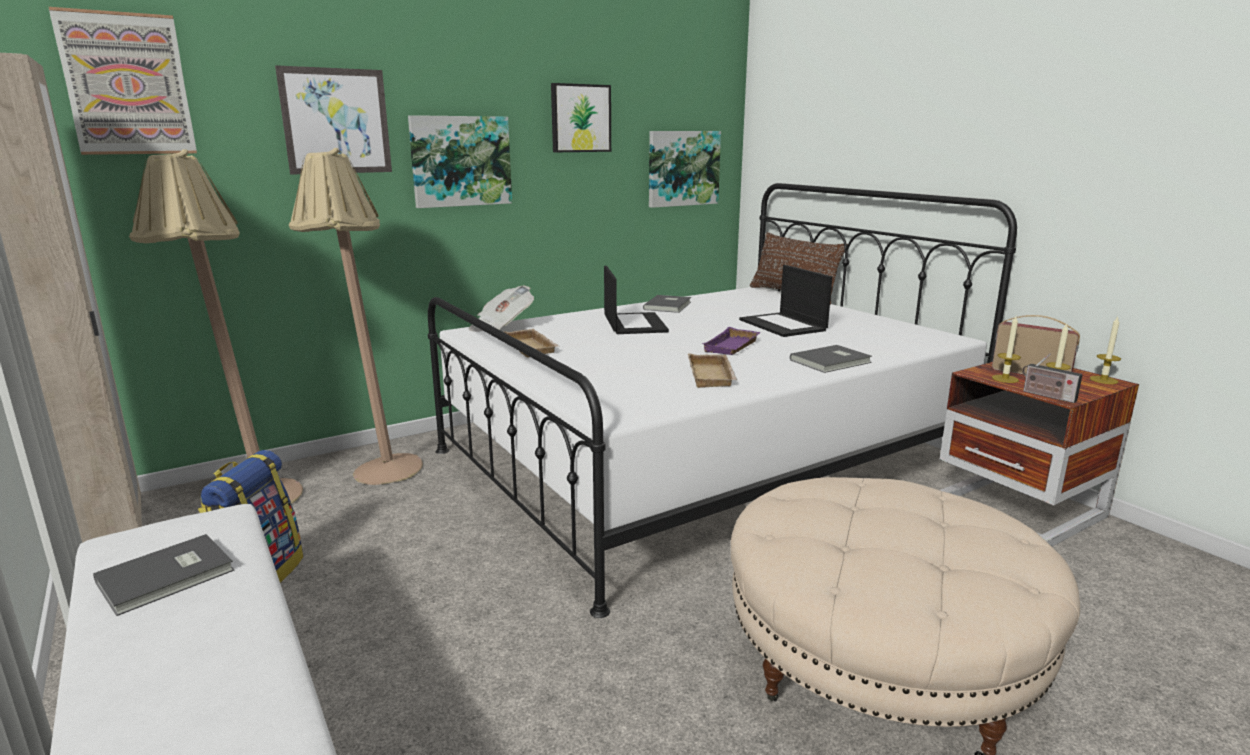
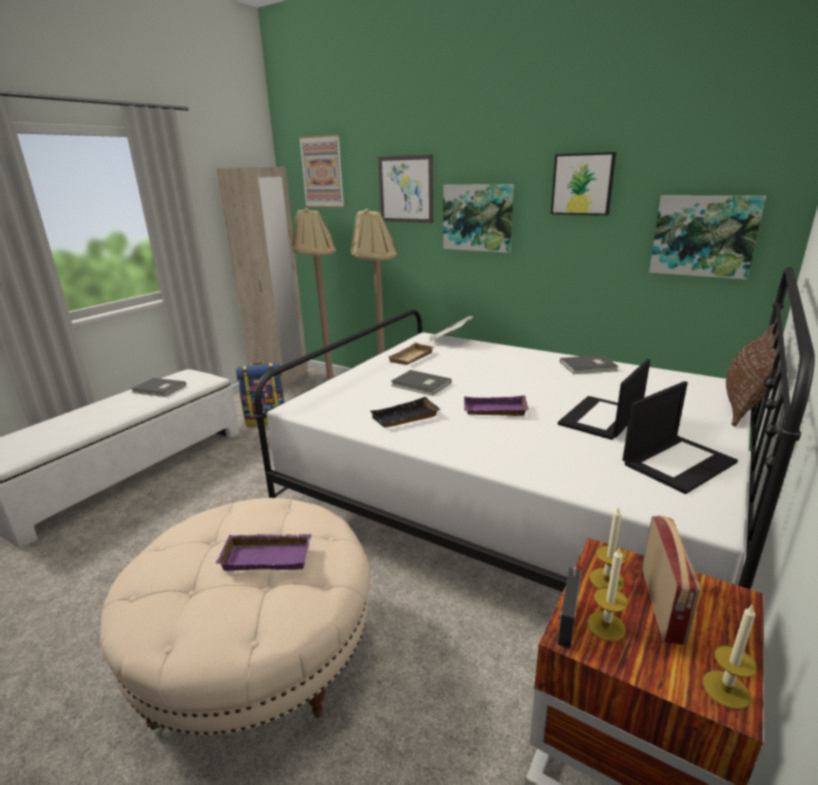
camera: 65 degrees right, 5 degrees up
(633, 324) = (512, 368): laptop -> laptop (678, 462)
(713, 376) = (405, 418): beige tray -> black tray
(832, 361) = (502, 457): grey book -> grey book (420, 385)
(899, 508) = (268, 555): none -> purple tray

